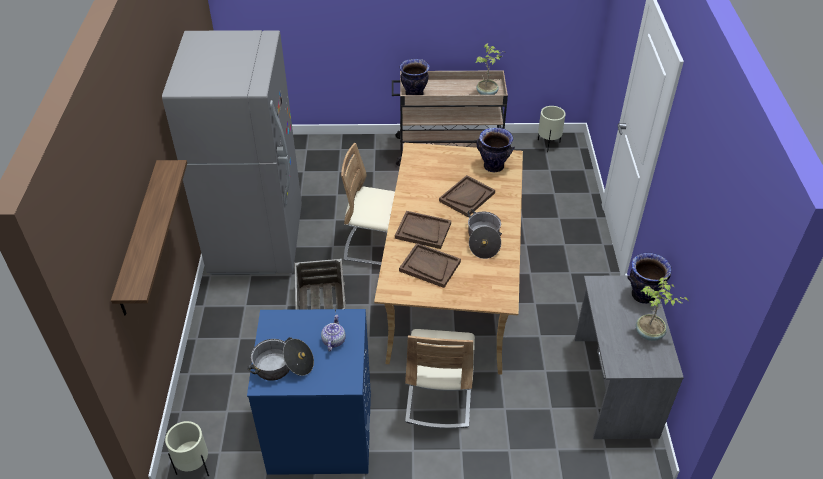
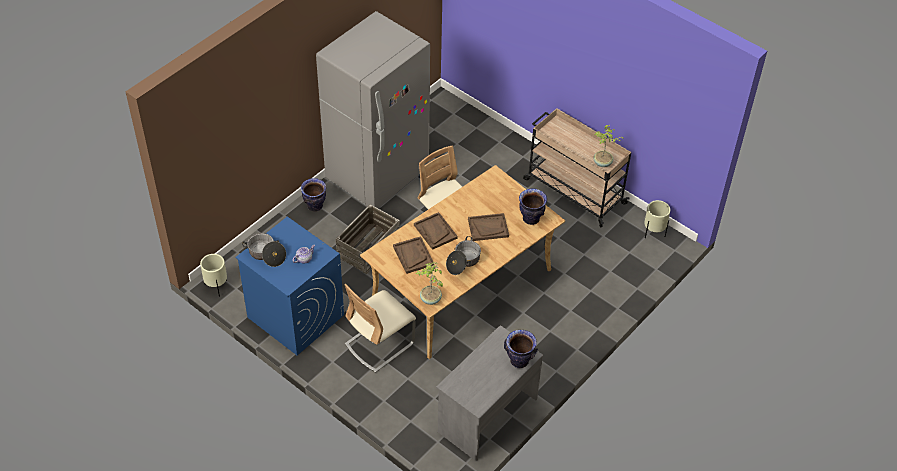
camera: 40 degrees right, 5 degrees up
(139, 237) = (248, 134): shelf -> none
(414, 94) = (550, 132): vase -> vase (314, 206)
(649, 334) = (492, 383): potted plant -> potted plant (430, 299)

